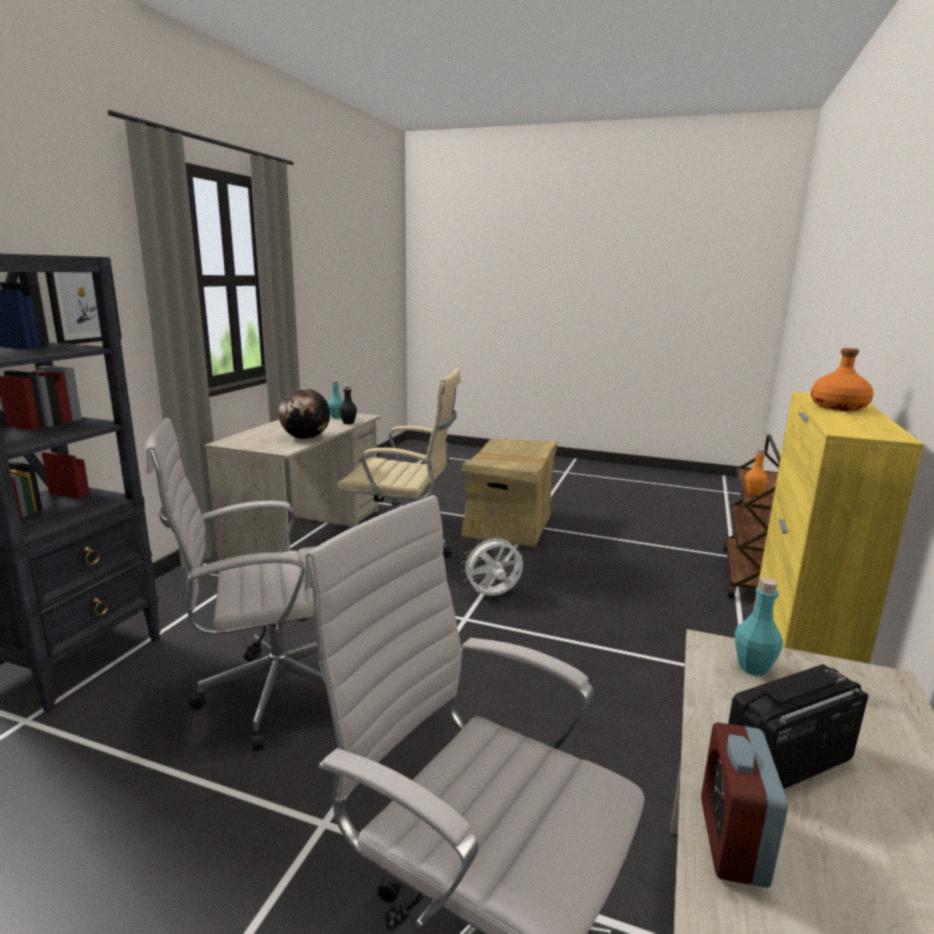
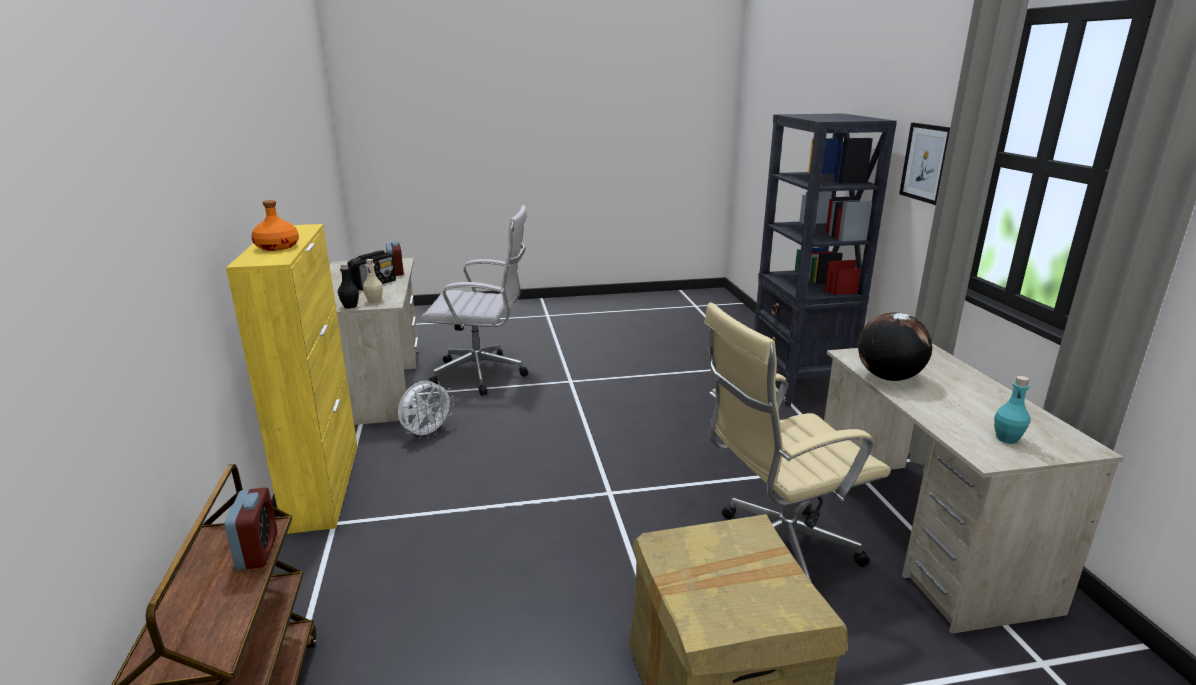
camera: 150 degrees right, 5 degrees up
(271, 693) = (667, 406): white office chair -> none
(348, 423) = (949, 428): black bottle -> black bottle (350, 306)
(493, 596) = (608, 528): white fan -> white fan (427, 434)
(753, 493) = (257, 551): orange bottle -> alarm clock
(753, 667) = (374, 301): turquoise bottle -> beige bottle

